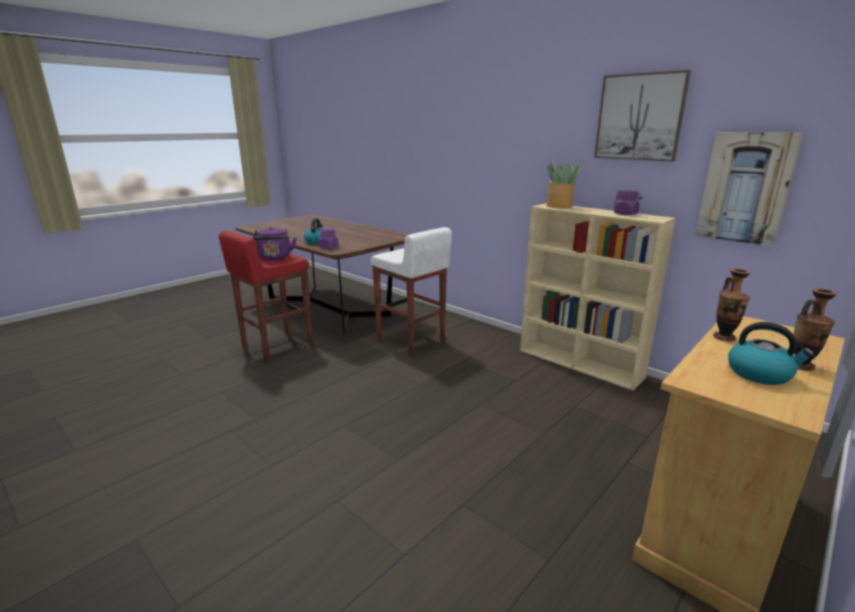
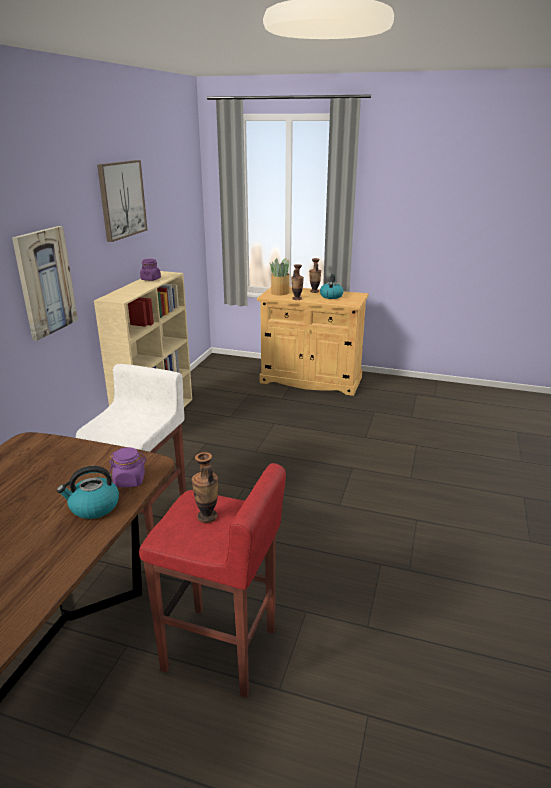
camera: 115 degrees left, 5 degrees up
(274, 258) = (207, 516): purple kettle -> vase
(559, 206) = (121, 295): potted plant -> potted plant (280, 292)
(745, 188) = (168, 237): picture -> picture (45, 282)

